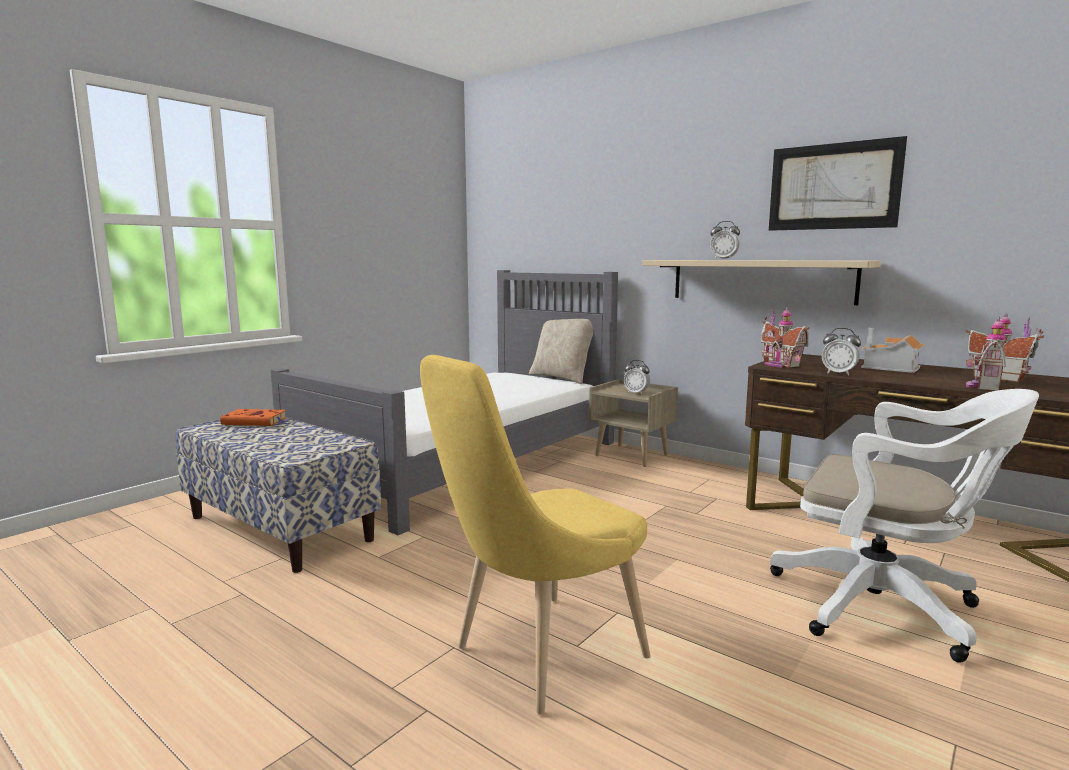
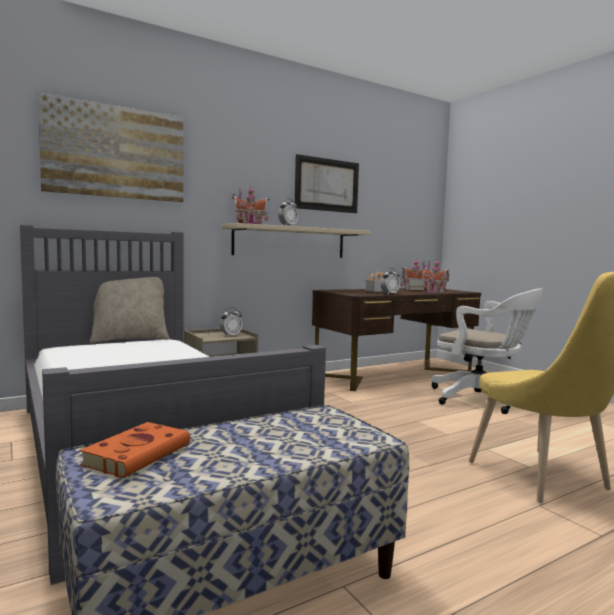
camera: 70 degrees left, 5 degrees down
(568, 194) = (116, 152): none -> picture
(779, 365) = (354, 294): toy house -> toy house (250, 224)
(885, 608) = (483, 399): white office chair -> white office chair turned 75 degrees clockwise

